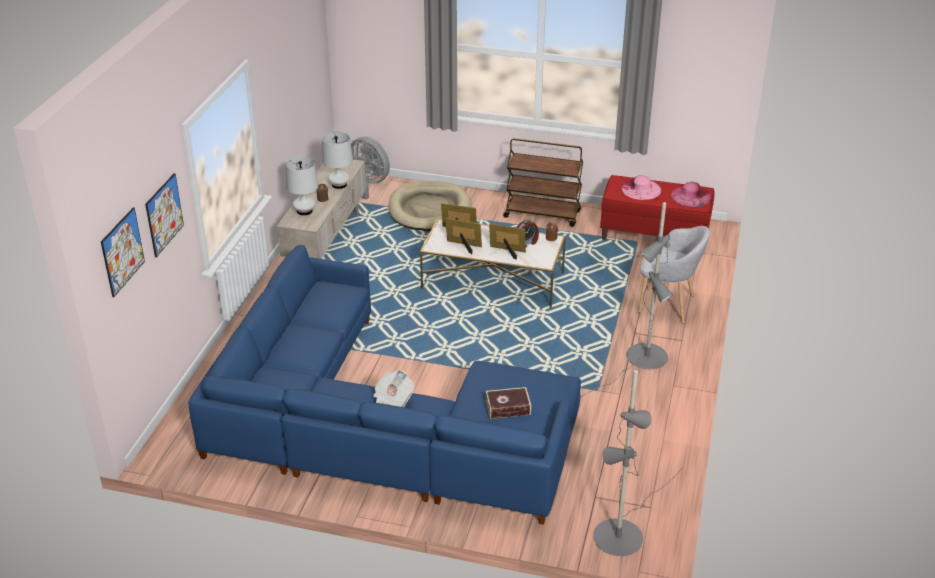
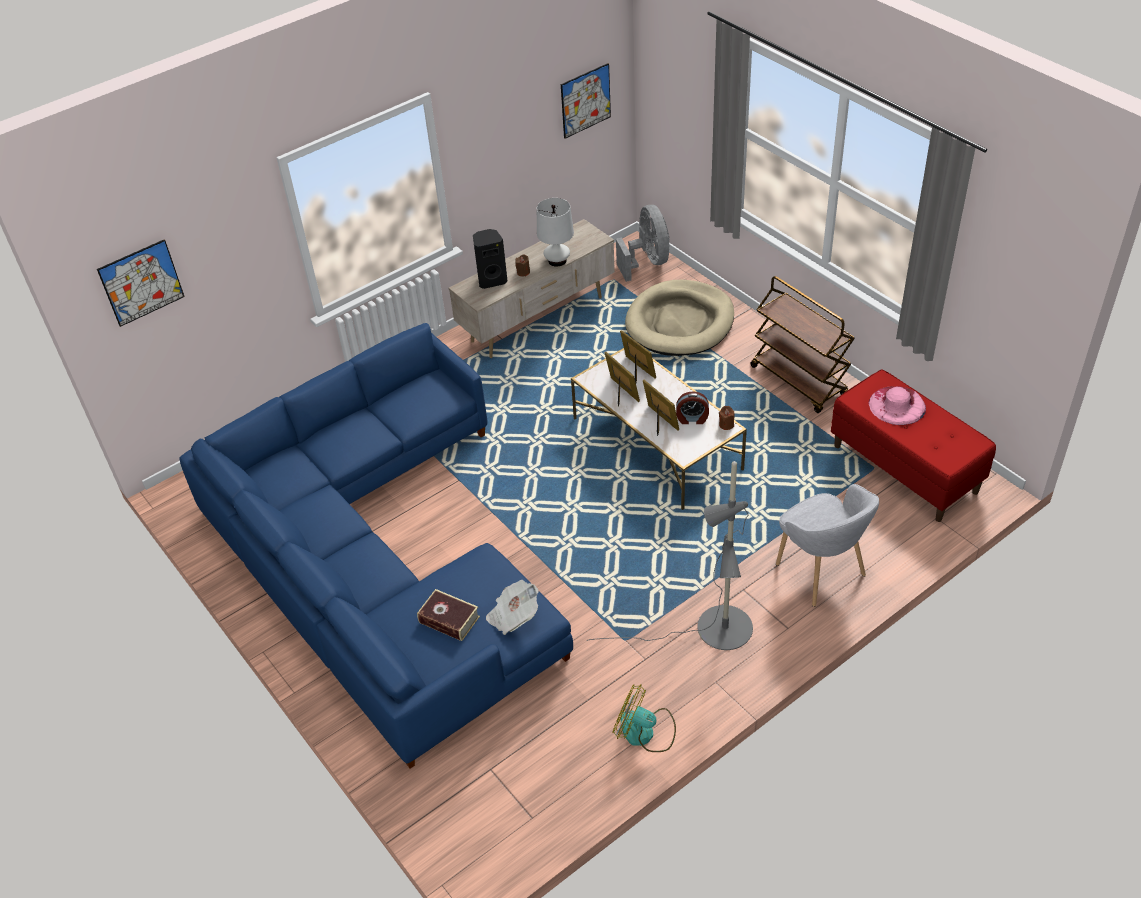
camera: 40 degrees right, 10 degrees up
(164, 214) = (230, 252): picture -> picture (585, 100)
(304, 211) = (491, 280): white table lamp -> black speaker
(392, 402) = (356, 550): newspaper -> newspaper (513, 616)
(623, 530) = (477, 827): grey floor lamp -> none
(664, 430) = (645, 732): none -> fan
(691, 196) = (952, 442): pink hat -> none

